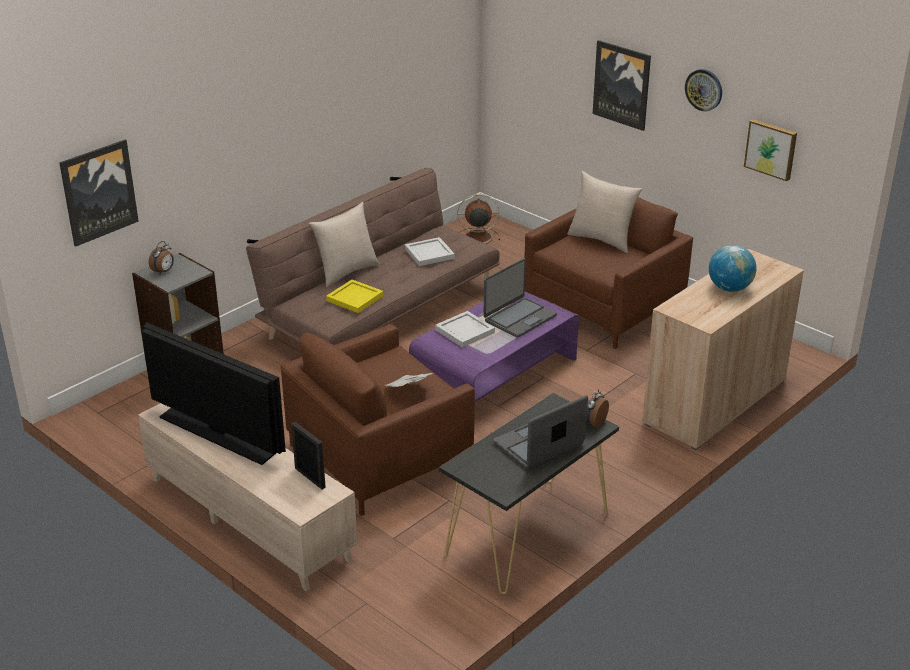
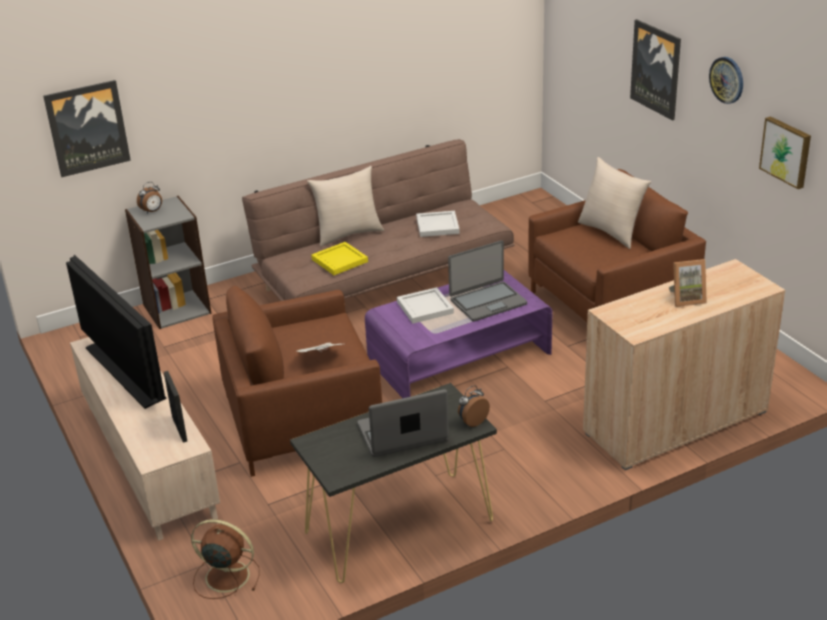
camera: 20 degrees right, 0 degrees up
(476, 237) = (520, 216): brown fan -> brown fan (225, 576)
(729, 288) = (686, 299): globe -> picture frame

